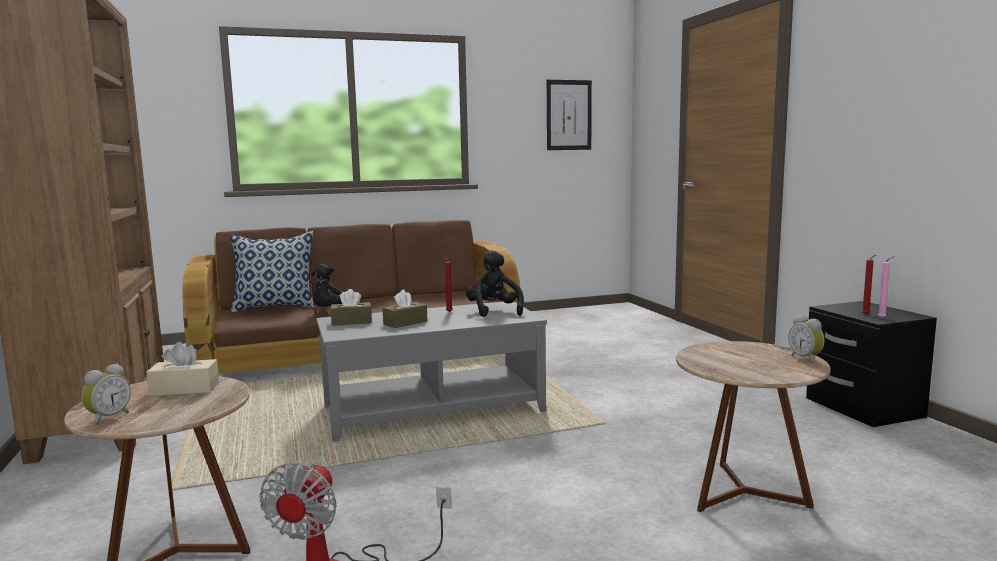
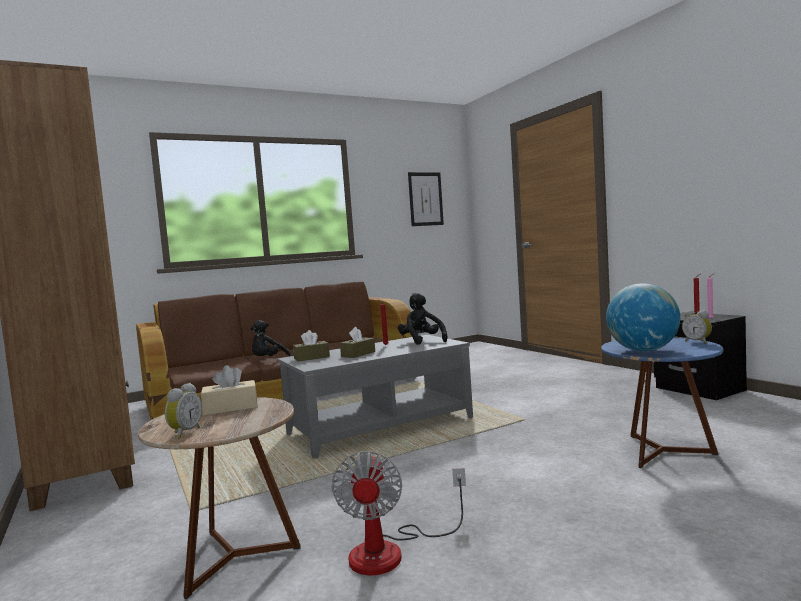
camera: 10 degrees left, 5 degrees down
(275, 307) = (214, 362): pillow -> none
(720, 365) = (643, 351): none -> globe
(743, 494) = (662, 452): brown side table -> blue side table

